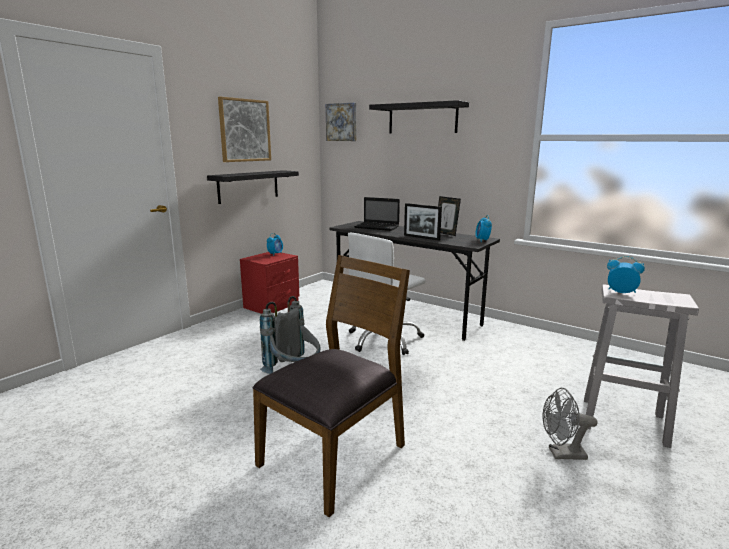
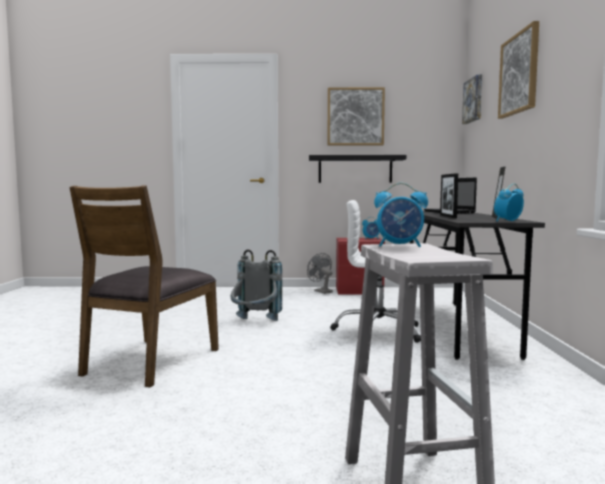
camera: 55 degrees right, 10 degrees down
(335, 455) = (150, 361): brown chair -> brown chair turned 105 degrees clockwise
(422, 118) = (519, 74): black shelf -> picture
(561, 454) = (258, 452): grey fan -> grey fan (321, 291)
(621, 292) = (400, 246): alarm clock -> alarm clock turned 105 degrees clockwise

